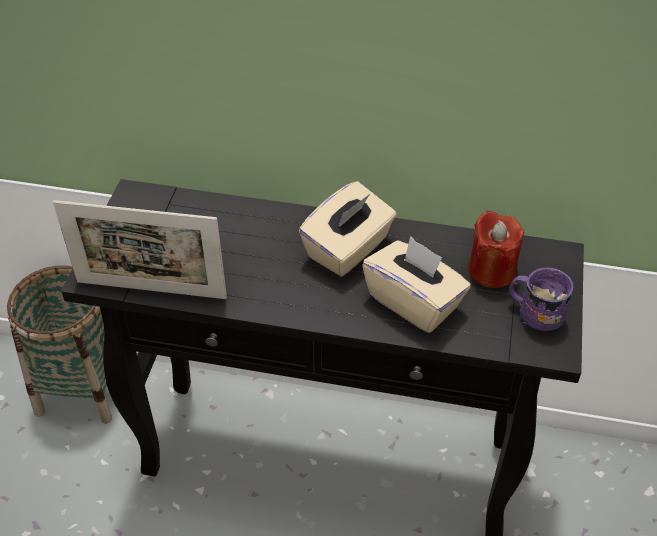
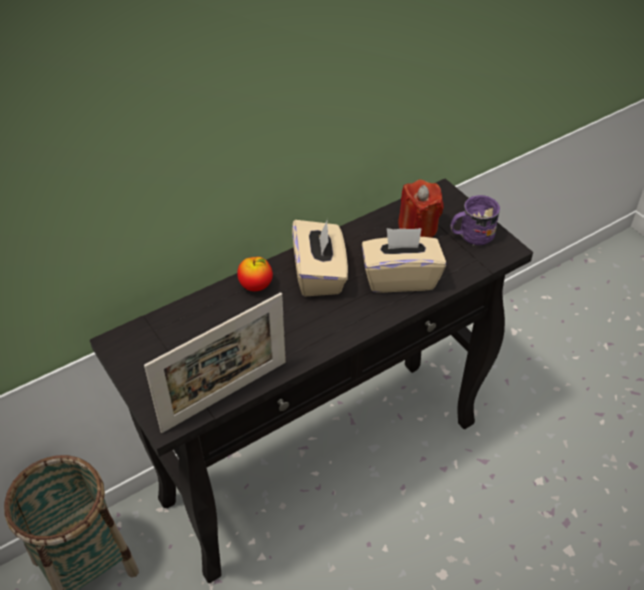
camera: 45 degrees left, 0 degrees up
(284, 223) = (256, 286): none -> apple

